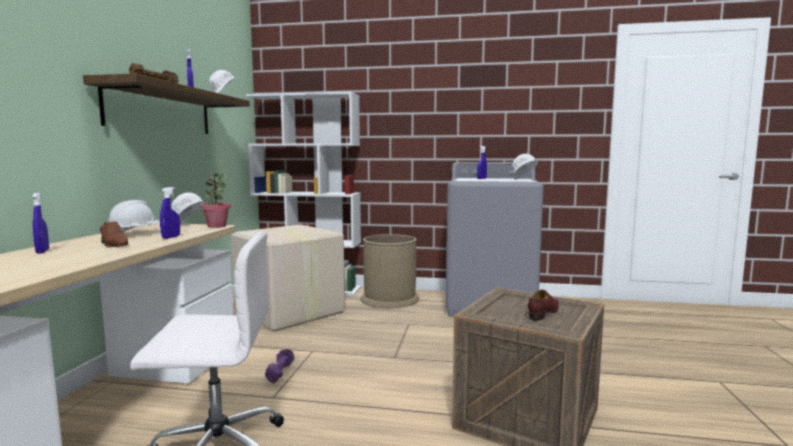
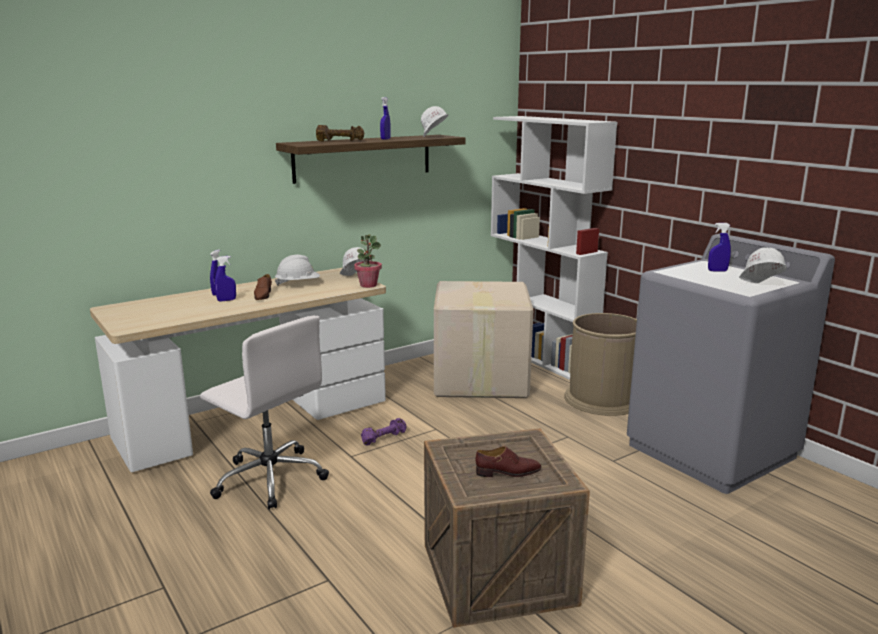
camera: 45 degrees right, 10 degrees up
(171, 237) = (308, 294): blue spray bottle -> blue spray bottle (226, 300)

